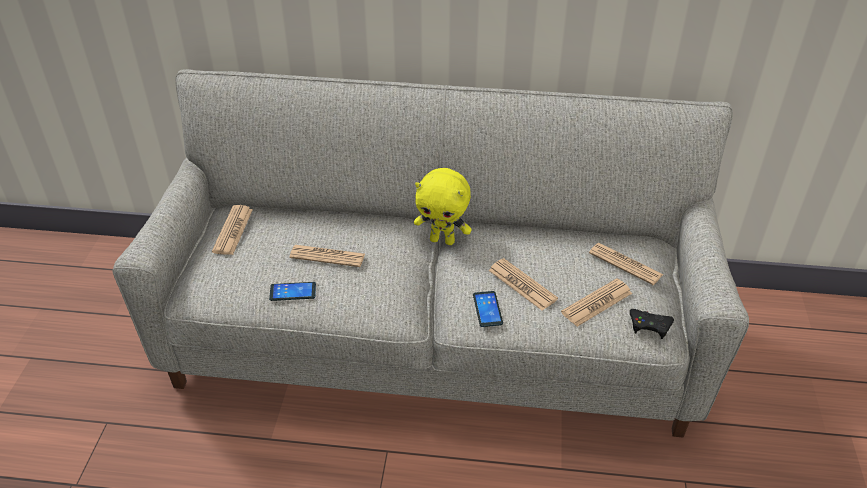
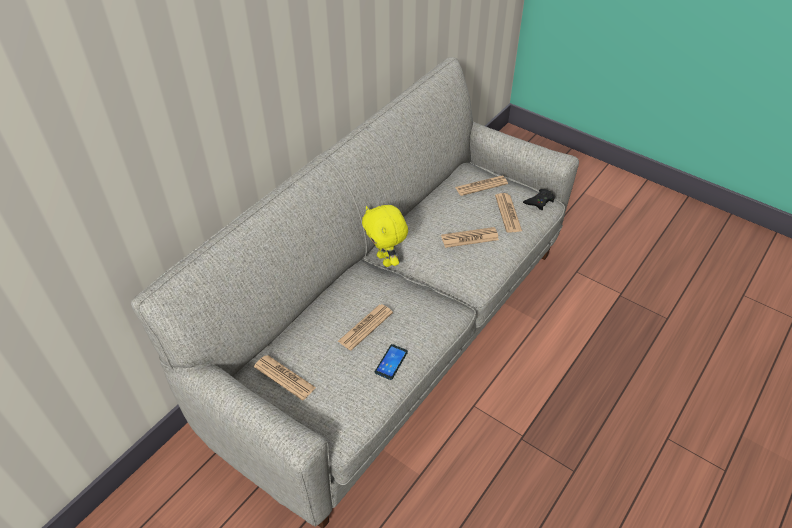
camera: 60 degrees left, 5 degrees up
(443, 240) = (385, 260): yellow plush toy -> yellow plush toy turned 105 degrees clockwise
(487, 309) = (479, 264): phone -> none

